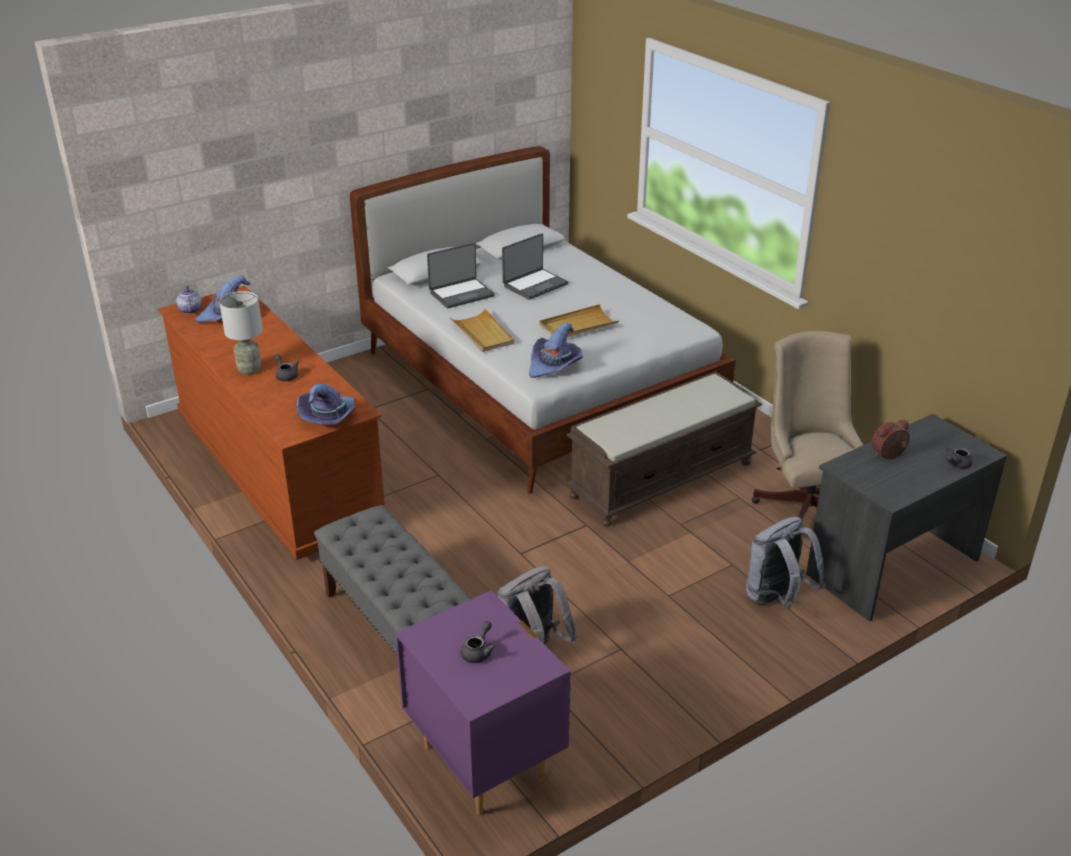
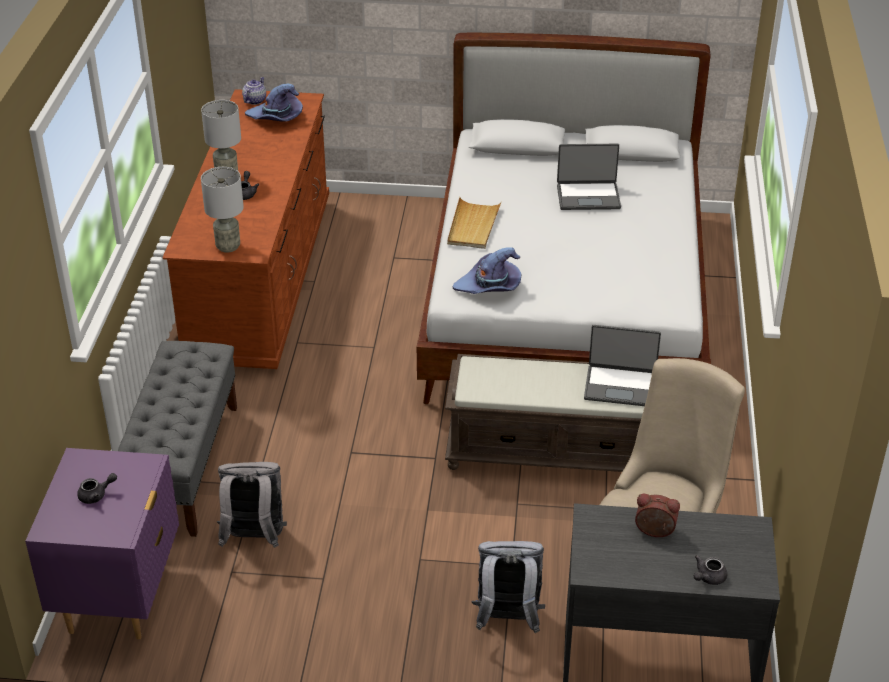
camera: 40 degrees right, 5 degrees up
(329, 417) = (227, 246): purple hat -> grey table lamp
(461, 294) = (510, 177): laptop -> laptop (620, 386)
(578, 325) = (566, 256): beige tray -> none
(956, 464) = (708, 578): grey teapot -> grey teapot turned 45 degrees counterclockwise

